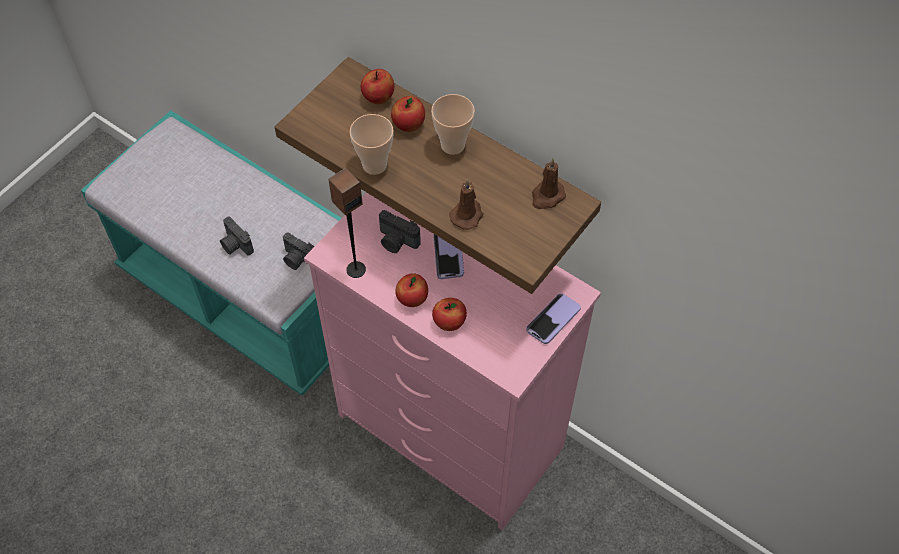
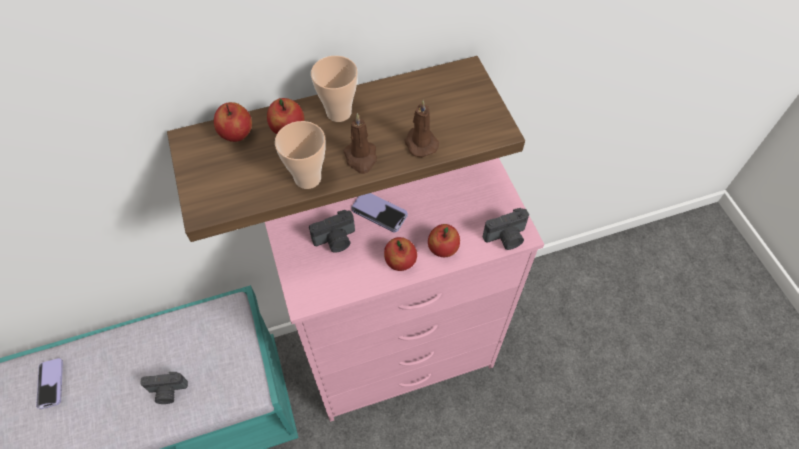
camera: 55 degrees left, 0 degrees up
(298, 260) = (226, 350): camera -> camera (506, 238)
(355, 269) = (337, 286): speaker -> none
(547, 196) = (445, 83): brown candle -> brown candle (361, 158)
(553, 319) = (491, 180): phone -> phone (50, 384)

